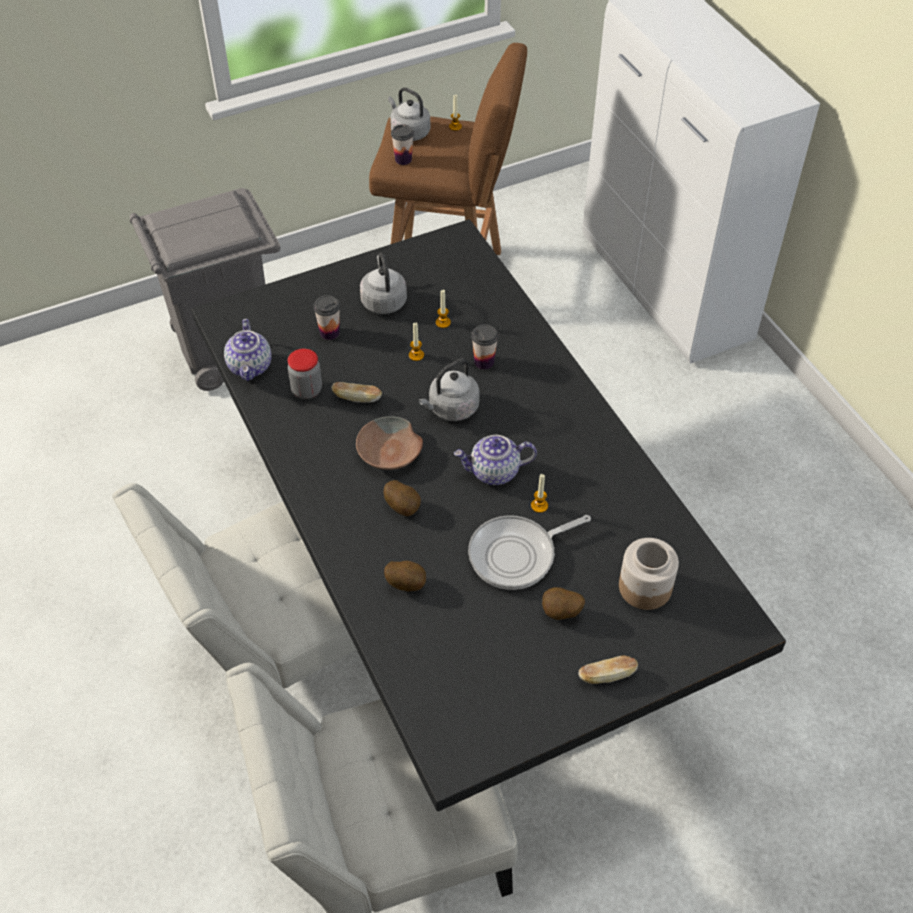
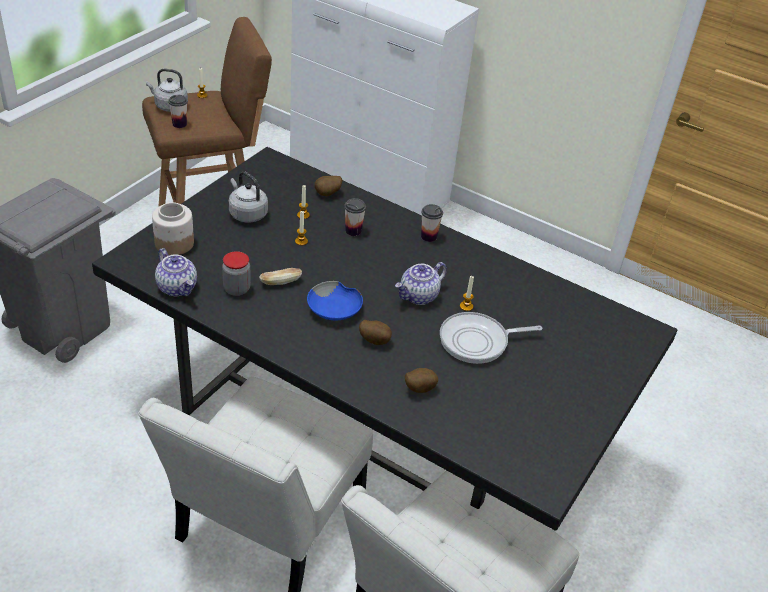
camera: 35 degrees left, 10 degrees down
(329, 332) = (222, 246): cup -> cup (428, 237)
(390, 453) = (335, 309): brown bowl -> blue bowl
(451, 409) = (355, 267): grey kettle -> none
(517, 555) = (477, 341): frying pan -> frying pan turned 45 degrees clockwise
(561, 613) = (536, 366): potato -> potato (328, 194)
(606, 675) = (596, 392): bread -> none
(644, 587) = (573, 330): jar -> jar (174, 243)

